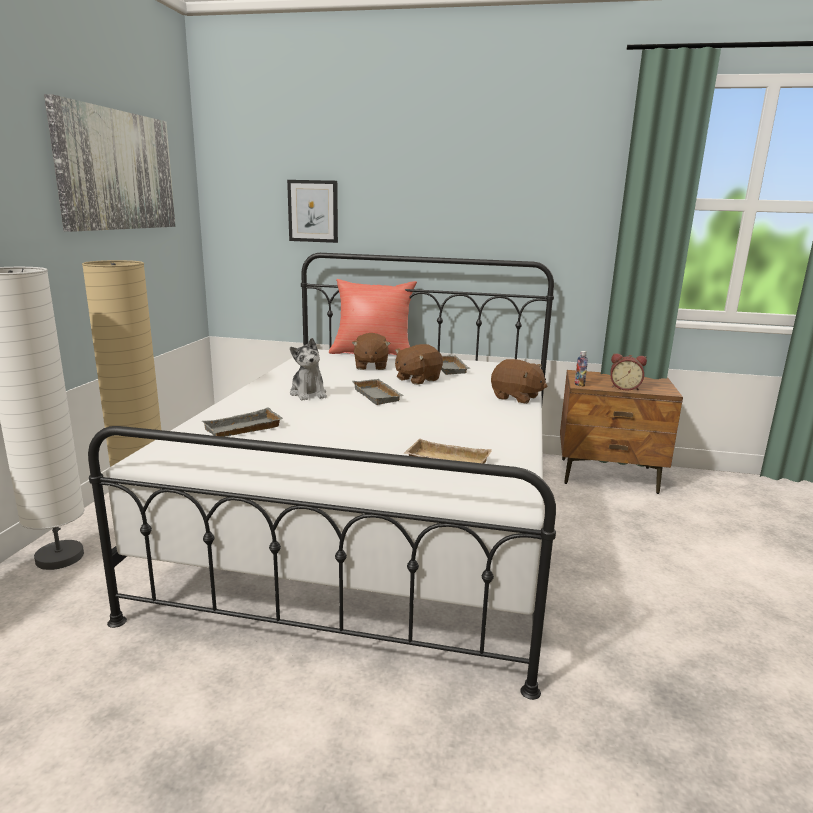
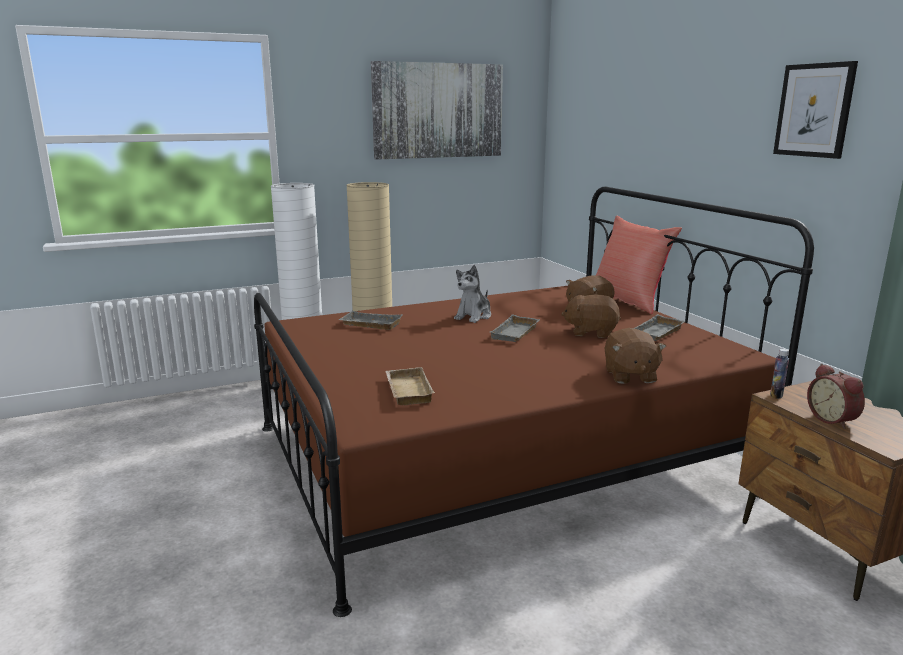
camera: 55 degrees right, 0 degrees up
(313, 211) = (613, 143): picture -> picture (814, 110)
(380, 518) = (499, 454): white bed -> brown bed

